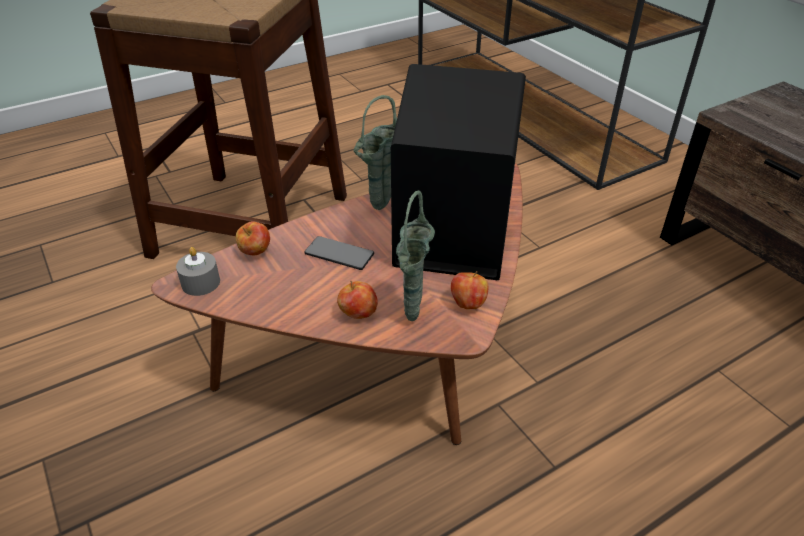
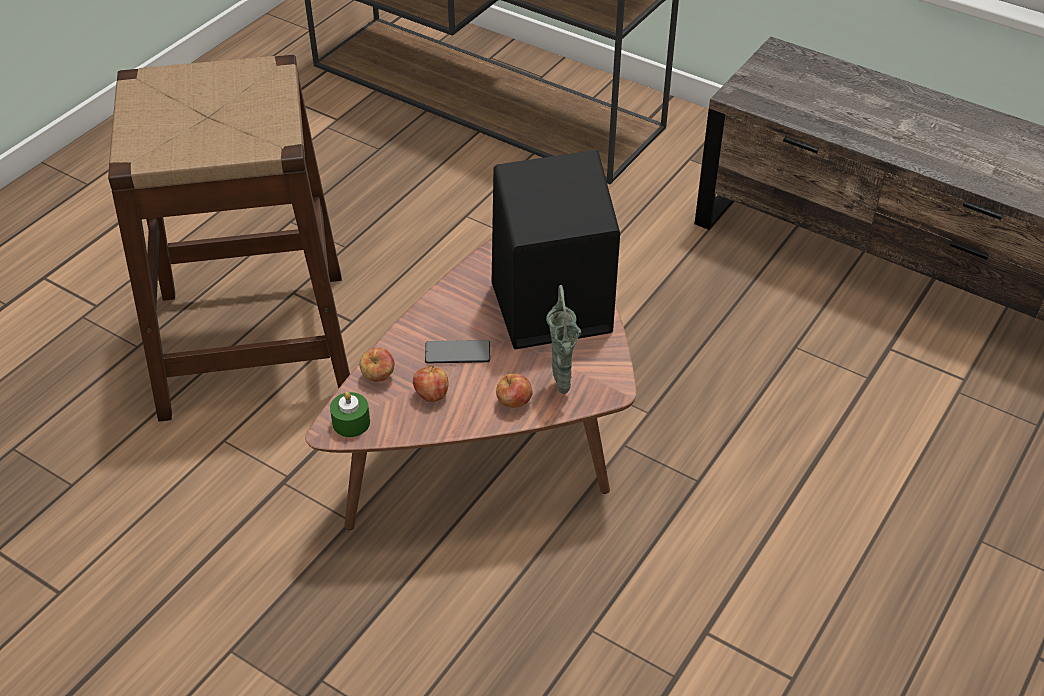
camera: 25 degrees left, 5 degrees up
(200, 283) = (351, 422): grey candle -> green candle
(379, 209) = (461, 294): green vase -> none
(468, 303) = (599, 362): apple -> apple (431, 395)

